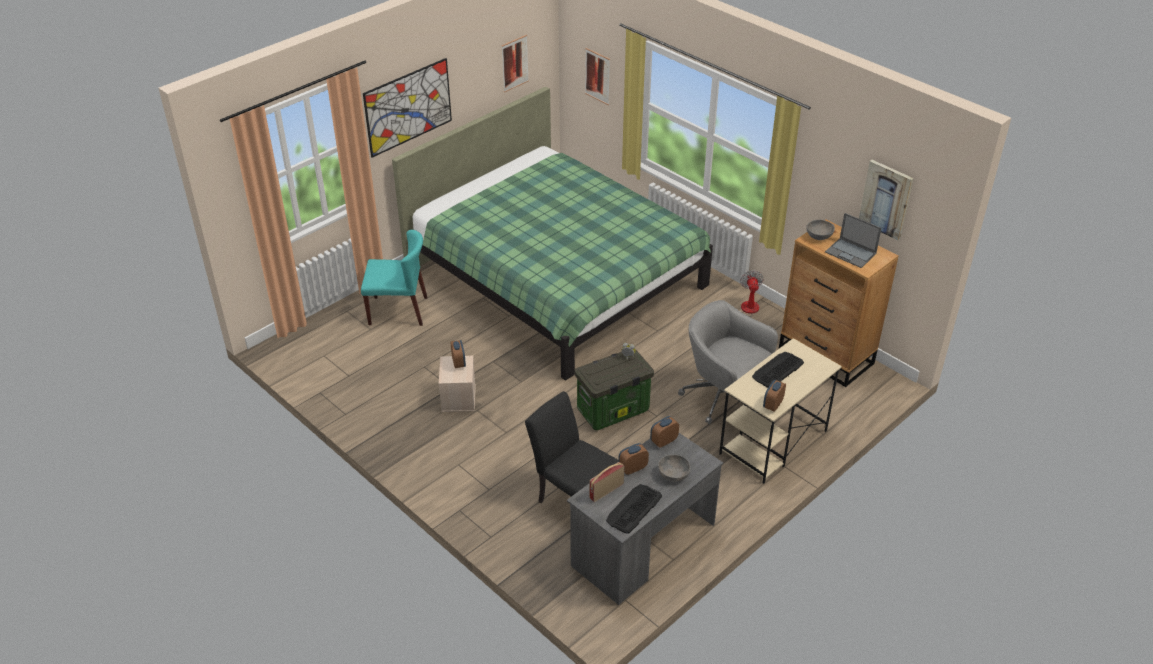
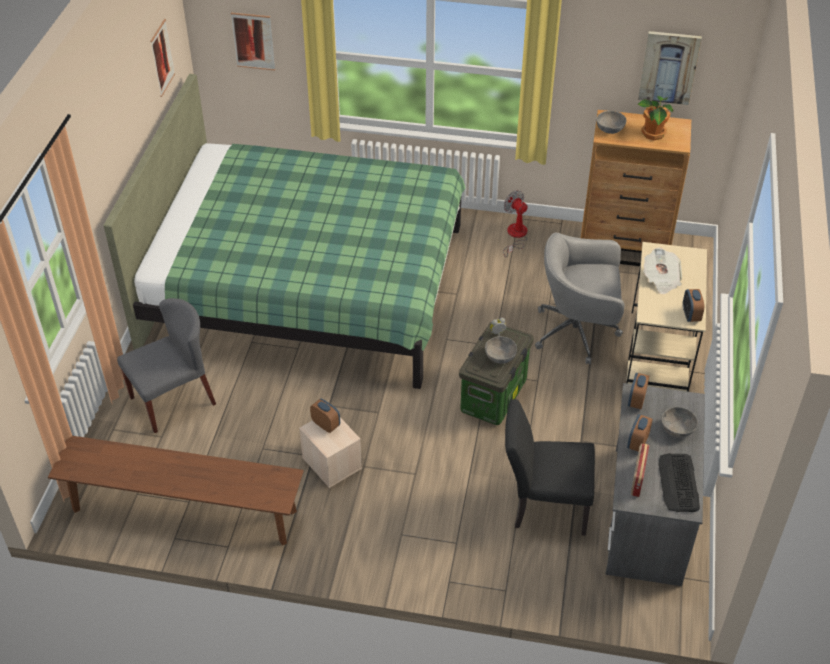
camera: 35 degrees left, 5 degrees up
(341, 379) = (184, 511): none -> brown bench
(399, 311) = (173, 400): turquoise chair -> grey chair
(408, 107) = (100, 154): picture -> none
(613, 373) = (500, 356): none -> grey bowl
(777, 370) = (661, 279): keyboard -> newspaper
(851, 253) = (652, 134): laptop -> potted plant

